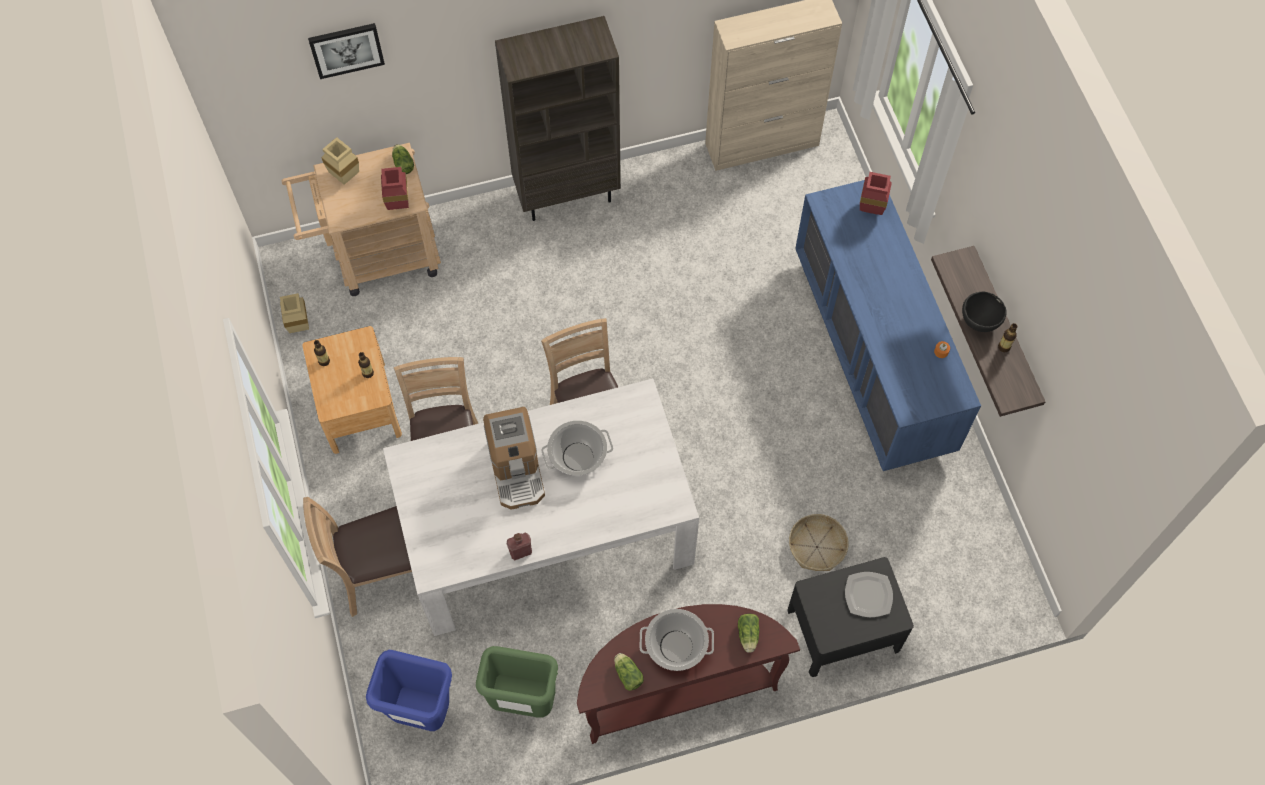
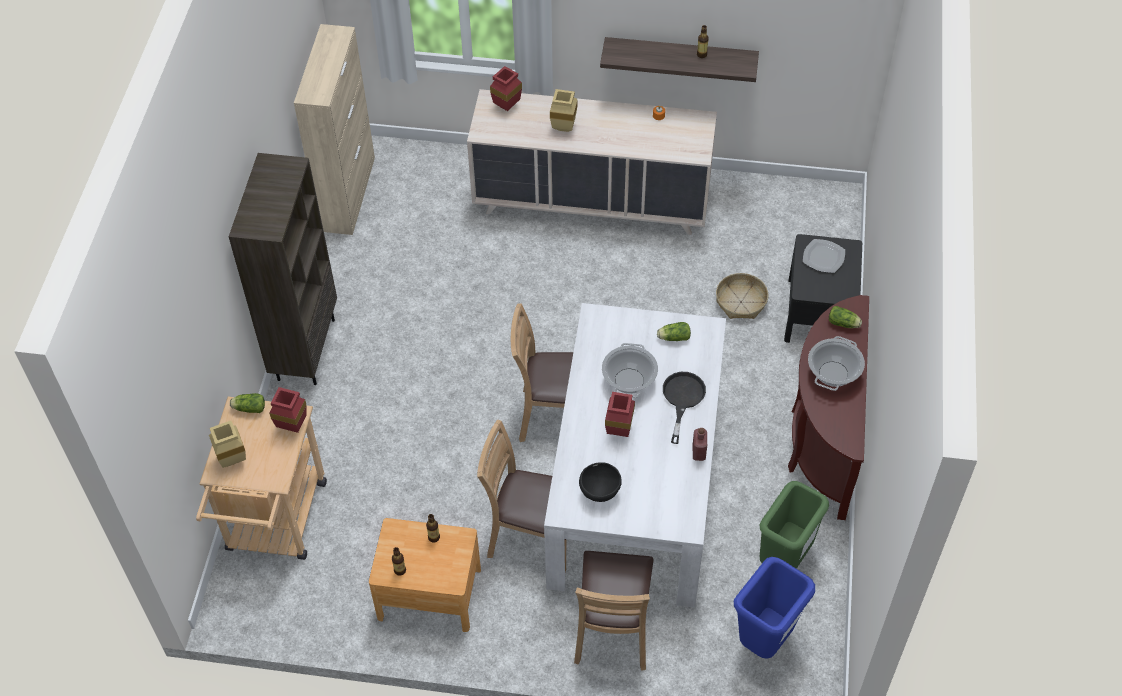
camera: 65 degrees left, 10 degrees down
(298, 325) = (308, 618): beige vase -> beige vase (562, 128)
(346, 49) = (177, 332): picture -> none
(516, 469) = (618, 429): coffee machine -> red vase
(578, 513) = (682, 399): none -> black frying pan
(627, 673) = (843, 415): lettuce -> lettuce (673, 337)
(871, 357) = (592, 202): blue dresser -> beige dresser
(979, 322) = (673, 59): black bowl -> black bowl (600, 492)

